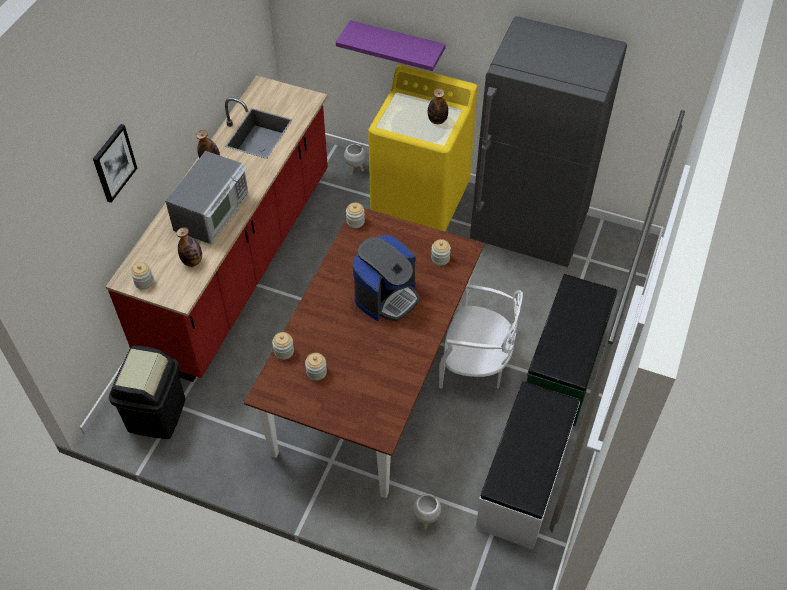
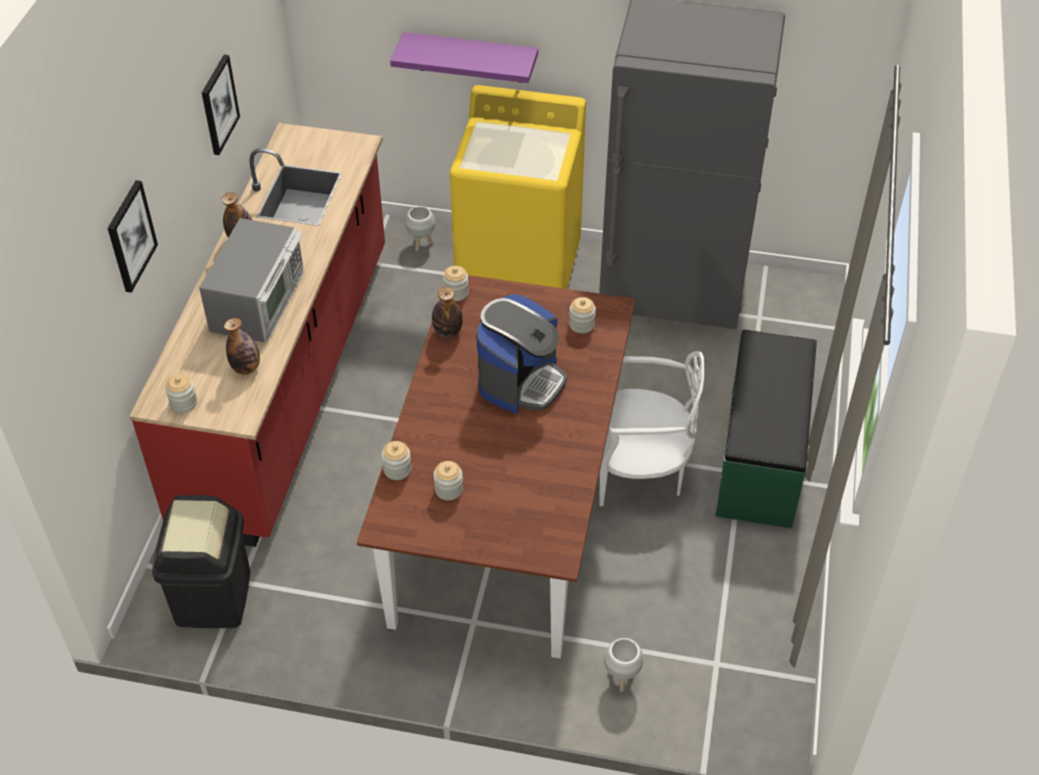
camera: 10 degrees left, 5 degrees down
(201, 65) = (218, 104): none -> picture
(437, 120) = (540, 150): bottle -> bottle (447, 332)
(525, 481) = (742, 608): white bench -> none

